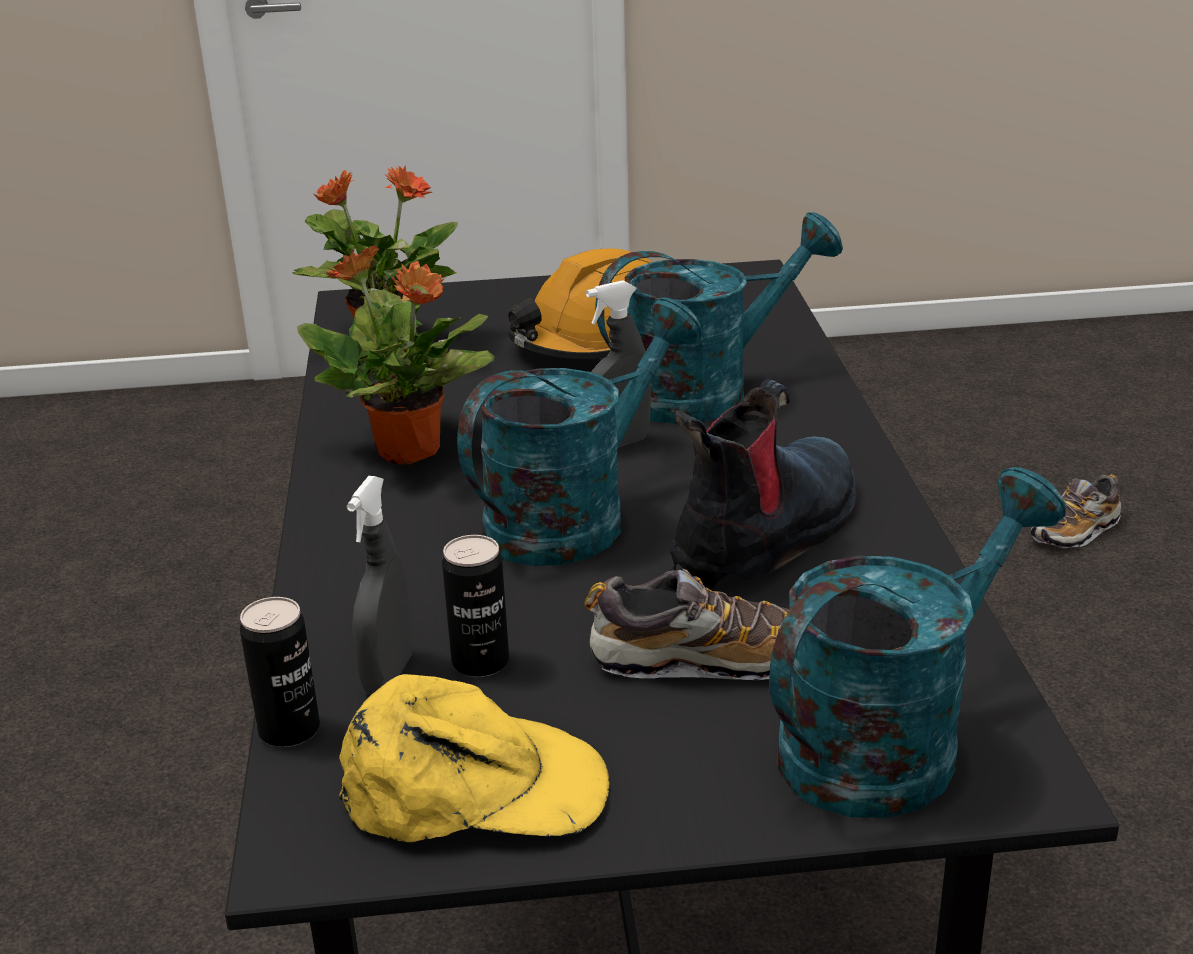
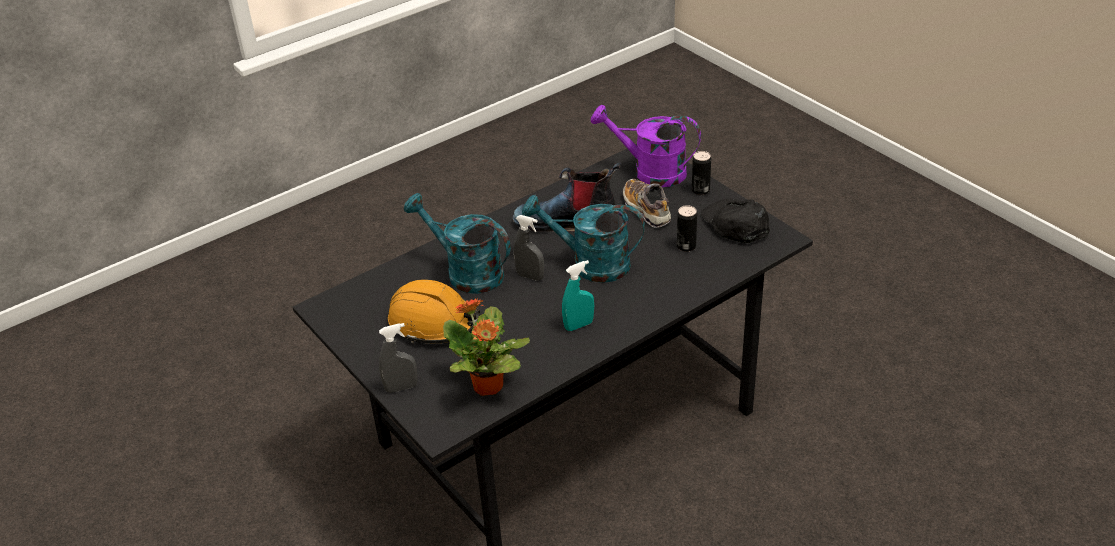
camera: 120 degrees left, 10 degrees up
(289, 730) = (749, 265): can -> can (700, 190)
(388, 675) = (709, 260): grey spray bottle -> grey spray bottle (401, 387)
(410, 451) = (579, 325): potted plant -> turquoise spray bottle
(474, 788) = (735, 224): yellow cap -> black cap
(890, 740) = (650, 172): turquoise watering can -> purple watering can
(1075, 532) = (212, 373): shoe -> none

